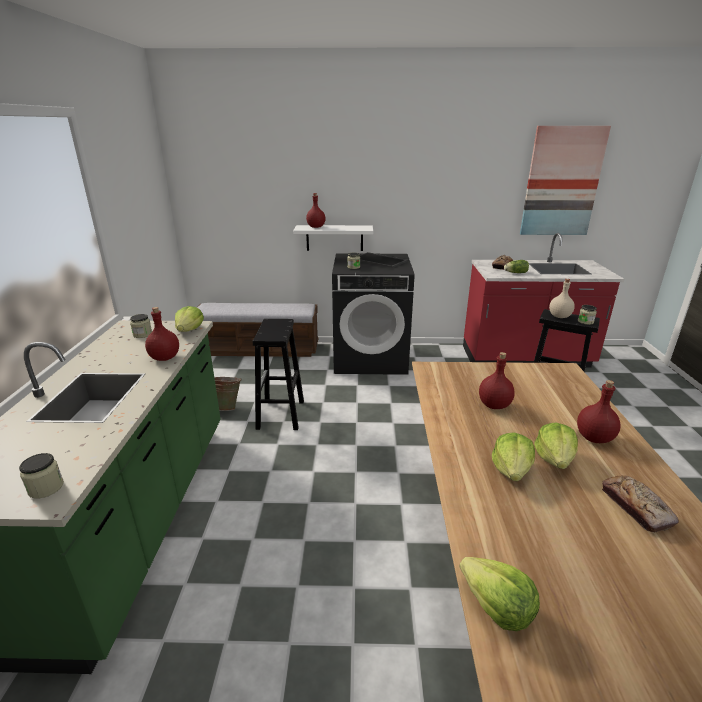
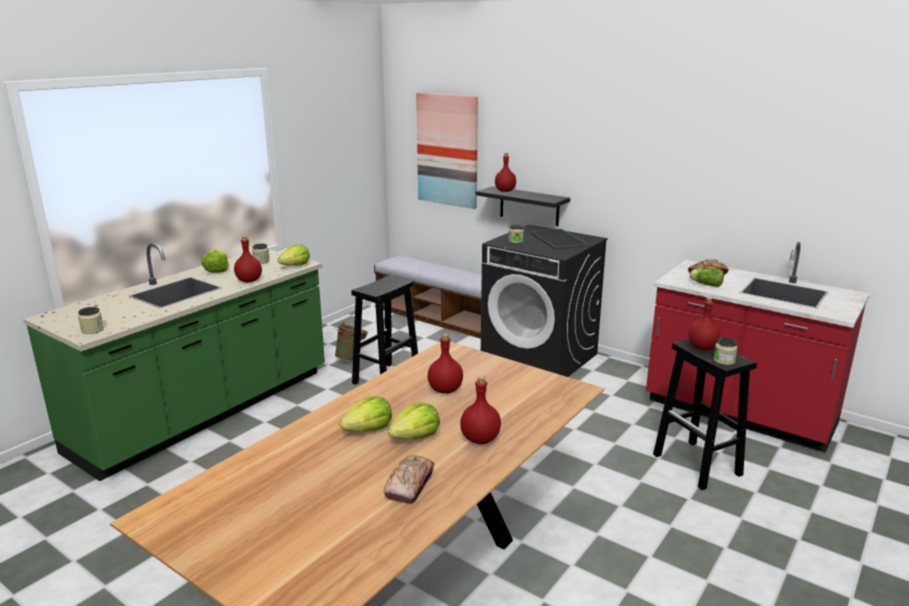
camera: 35 degrees right, 5 degrees down
(334, 238) = (529, 206): white shelf -> black shelf
(496, 607) = (219, 479): lettuce -> lettuce (217, 270)
(559, 316) = (701, 347): beige bottle -> red bottle
(561, 182) = (819, 172): picture -> picture (447, 150)

